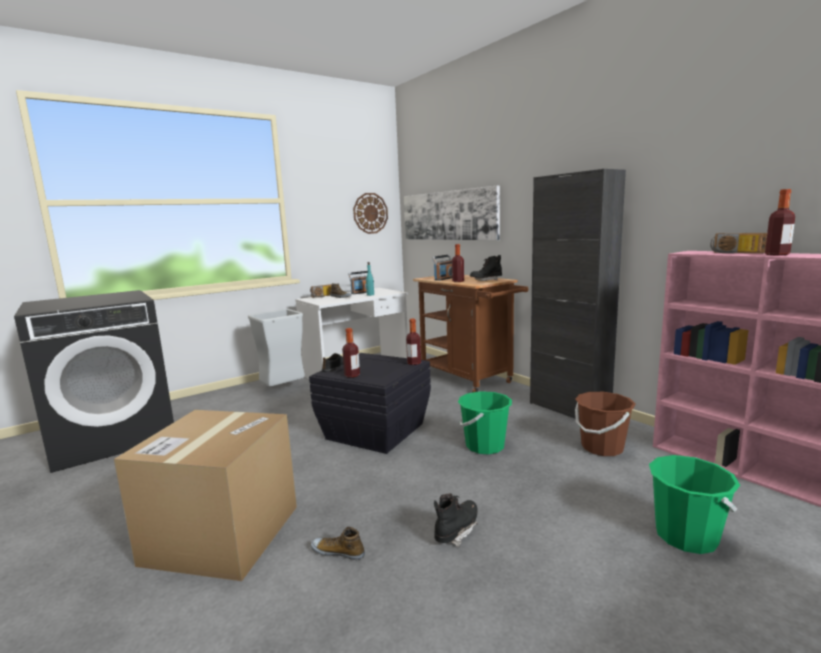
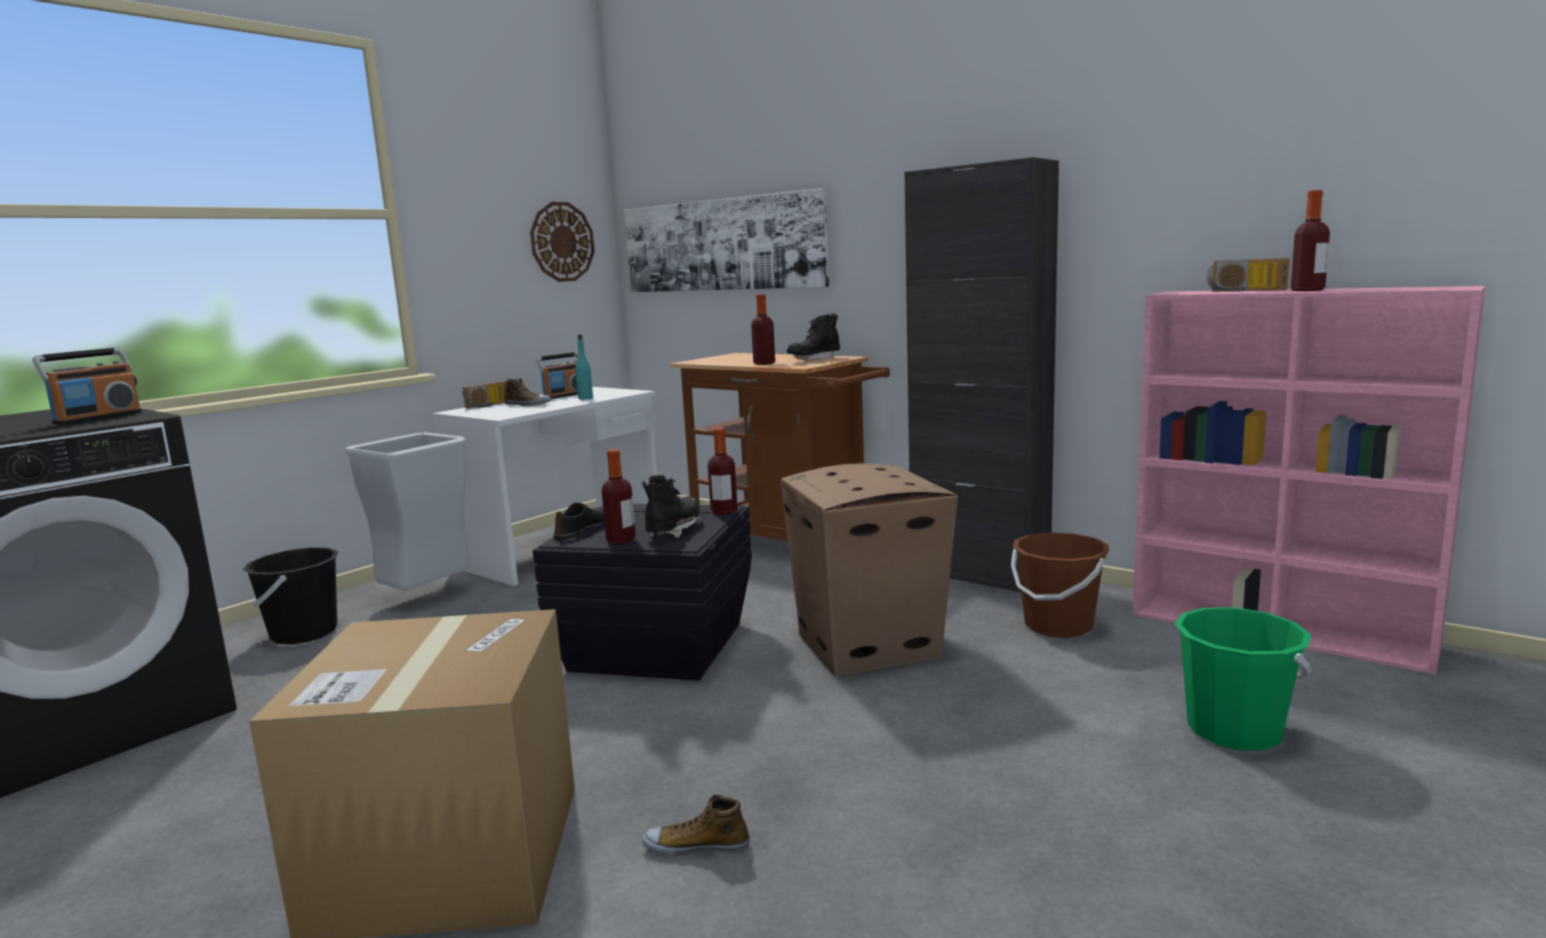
camera: 15 degrees left, 0 degrees up
(223, 402) = (304, 633): none -> black bucket
(444, 279) = (732, 361): radio -> radio (98, 418)
(456, 531) = (888, 780): black boot -> black boot (674, 530)
(485, 446) = (868, 646): green bucket -> cardboard box

